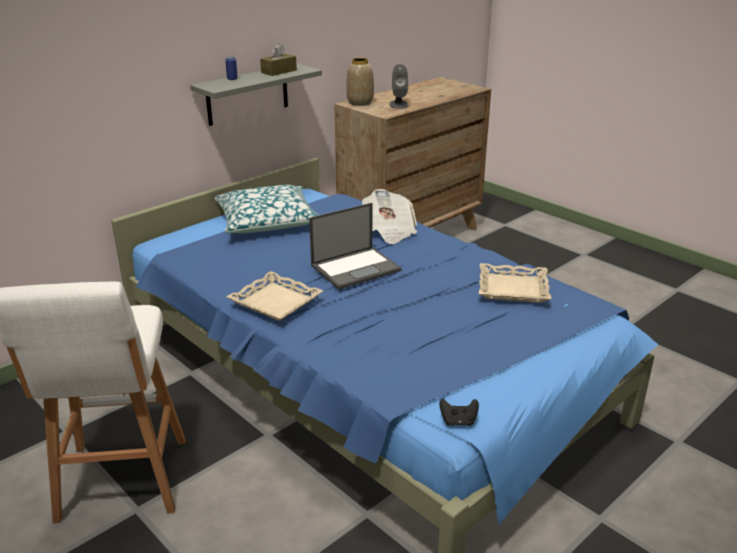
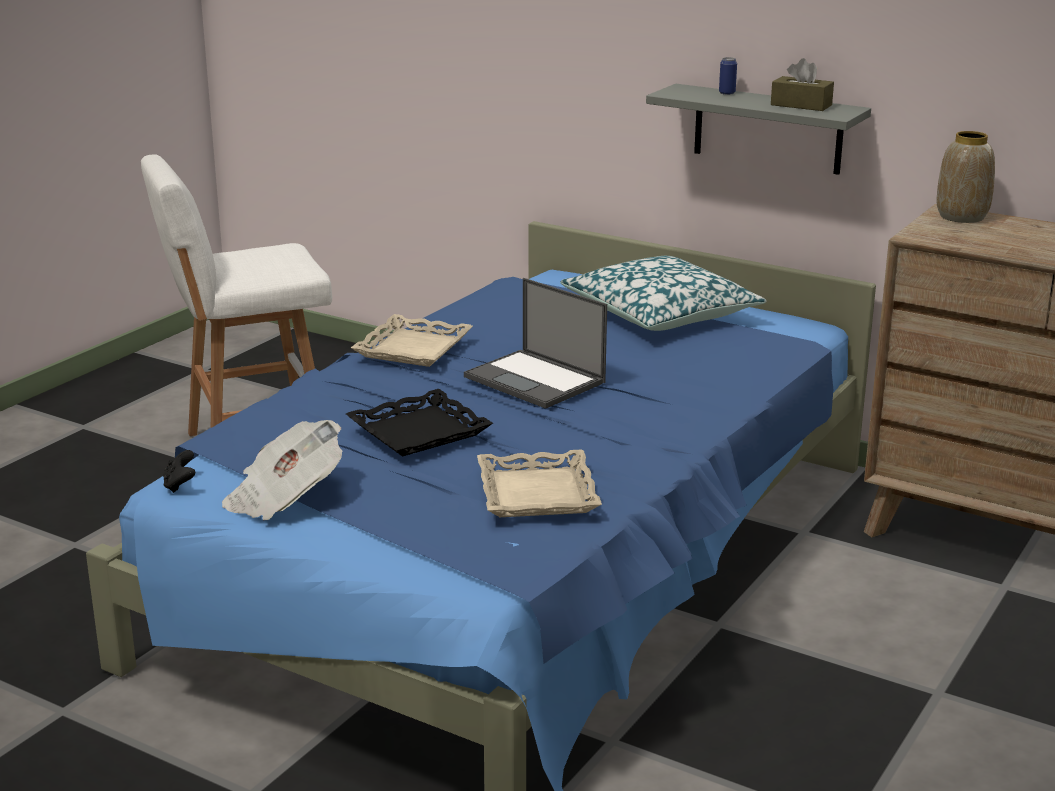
camera: 75 degrees right, 5 degrees down
(389, 231) = (689, 390): newspaper -> newspaper (284, 499)
(398, 104) = (990, 240): grey speaker -> none
(419, 314) = (419, 432): none -> black tray

